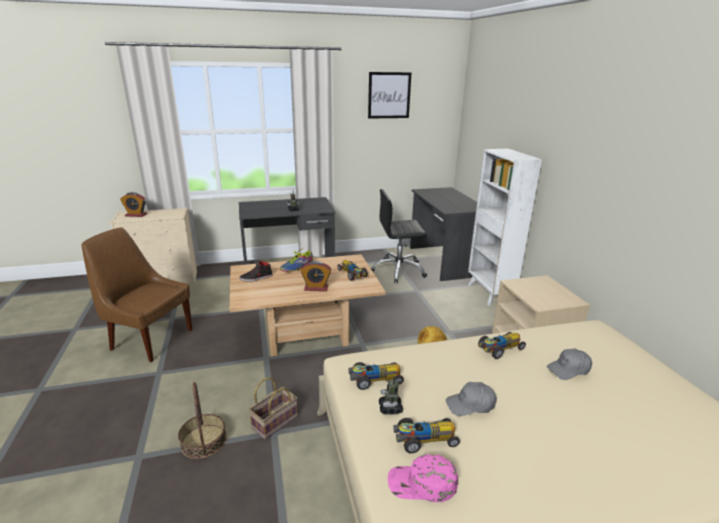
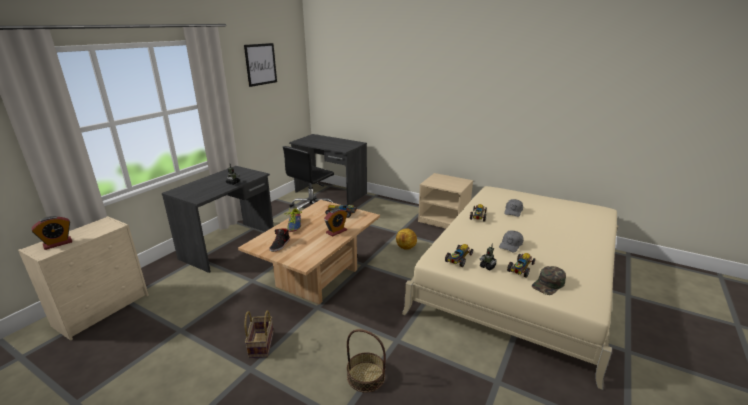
camera: 45 degrees left, 0 degrees up
(150, 339) = (190, 356): brown chair -> none
(275, 421) = (387, 334): basket -> basket (260, 344)
(422, 484) = (548, 284): pink cap -> green cap
(489, 293) = (385, 201): white bookcase -> none

